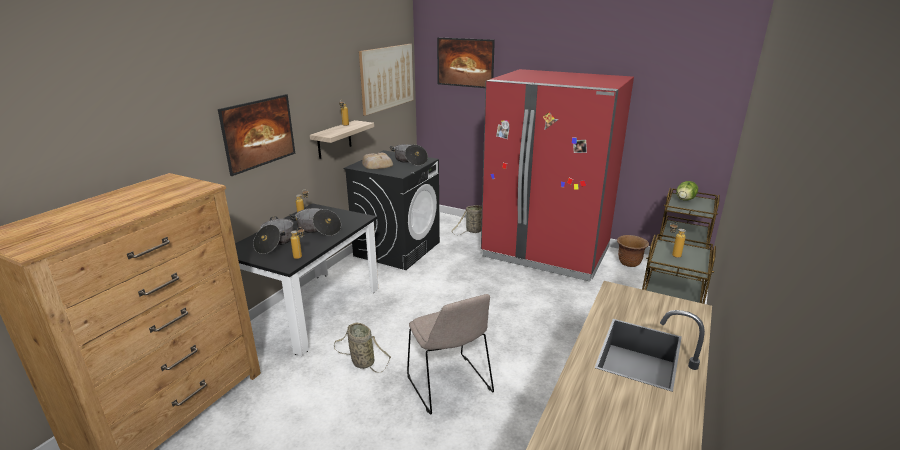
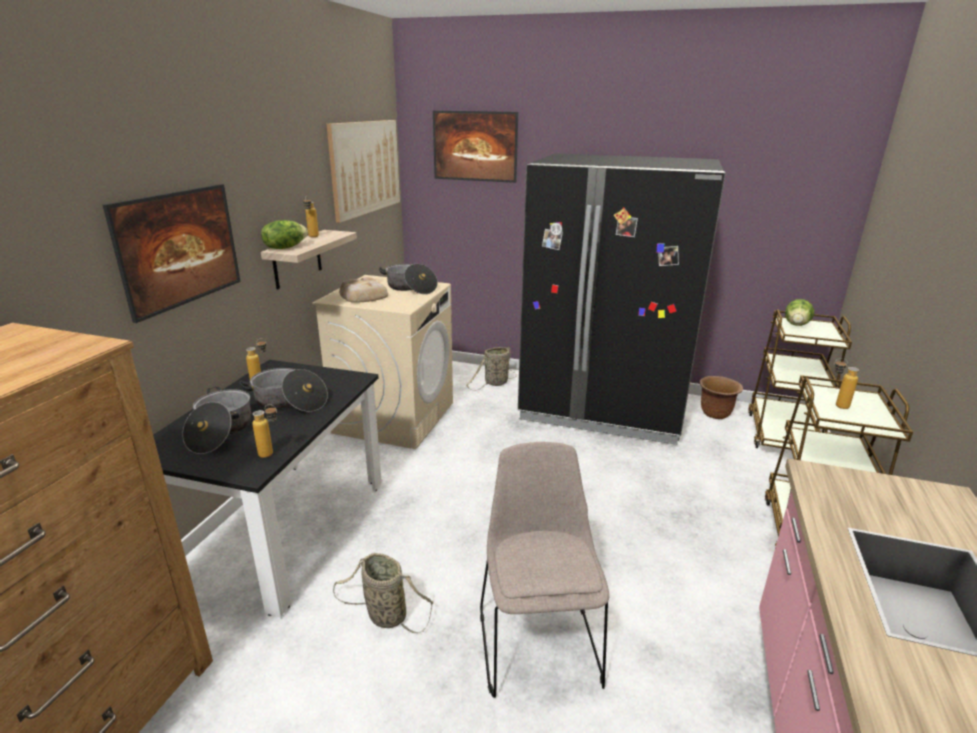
camera: 10 degrees left, 0 degrees up
(325, 132) = (285, 247): none -> lettuce
(397, 249) = (394, 417): black washing machine -> beige washing machine
(450, 386) = (538, 642): beige chair -> beige chair turned 150 degrees counterclockwise
(546, 253) = (603, 407): red fridge -> black fridge

